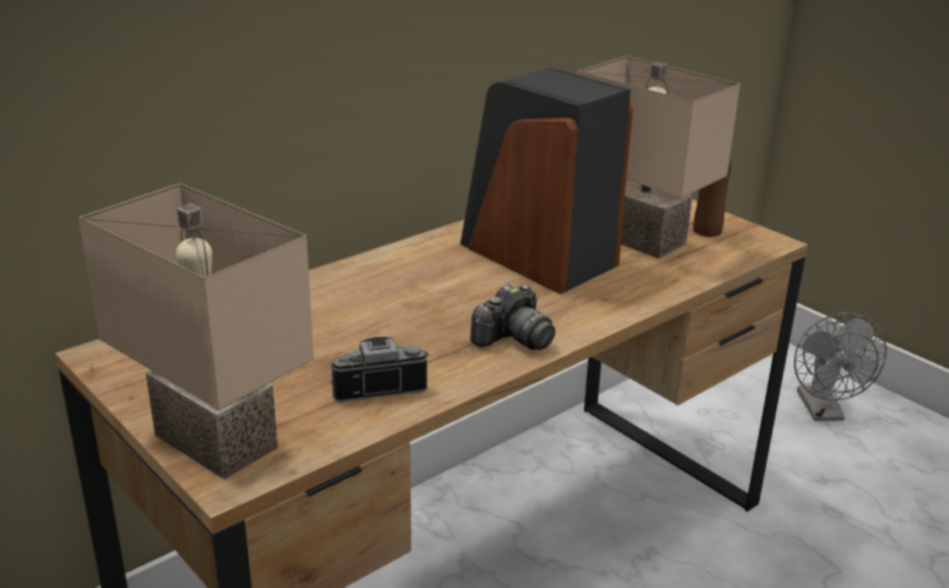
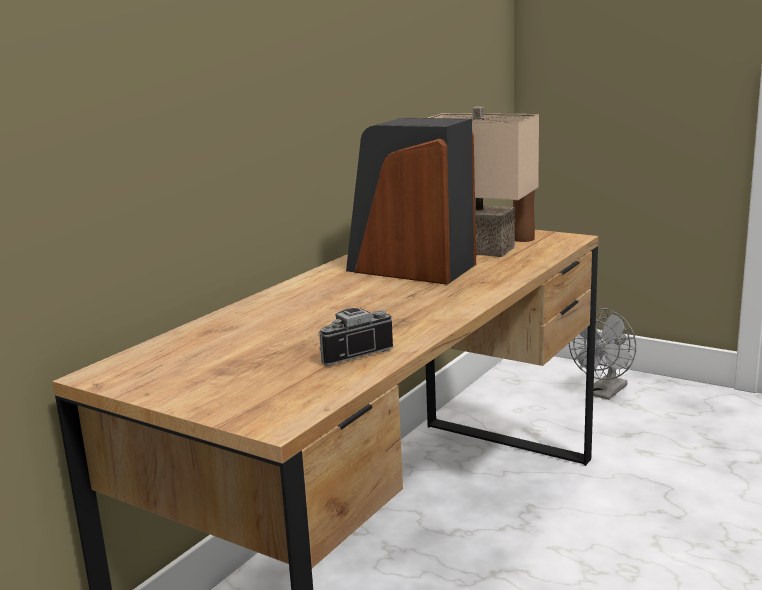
camera: 15 degrees left, 10 degrees down
(222, 439) = (249, 402): beige table lamp -> none
(513, 339) = (434, 312): camera -> none
(823, 412) = (604, 393): grey fan -> grey fan turned 60 degrees clockwise

